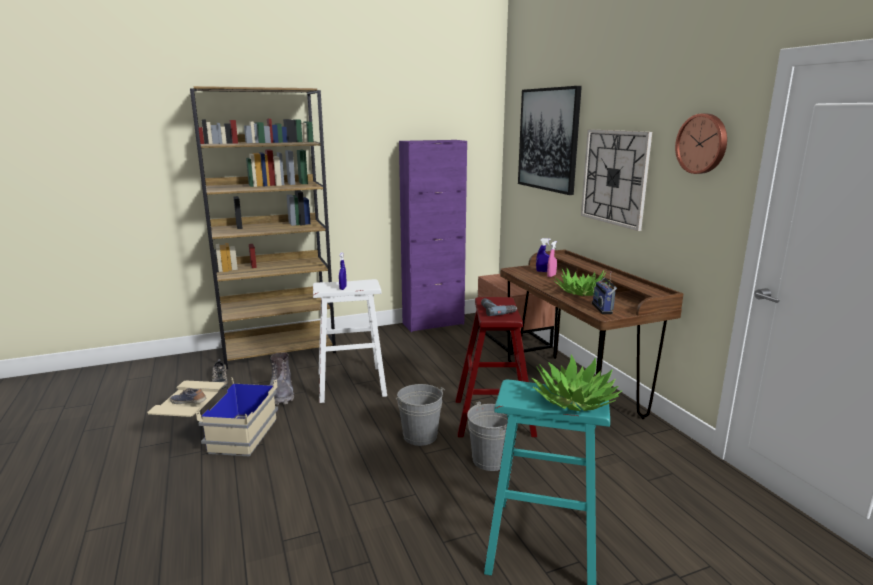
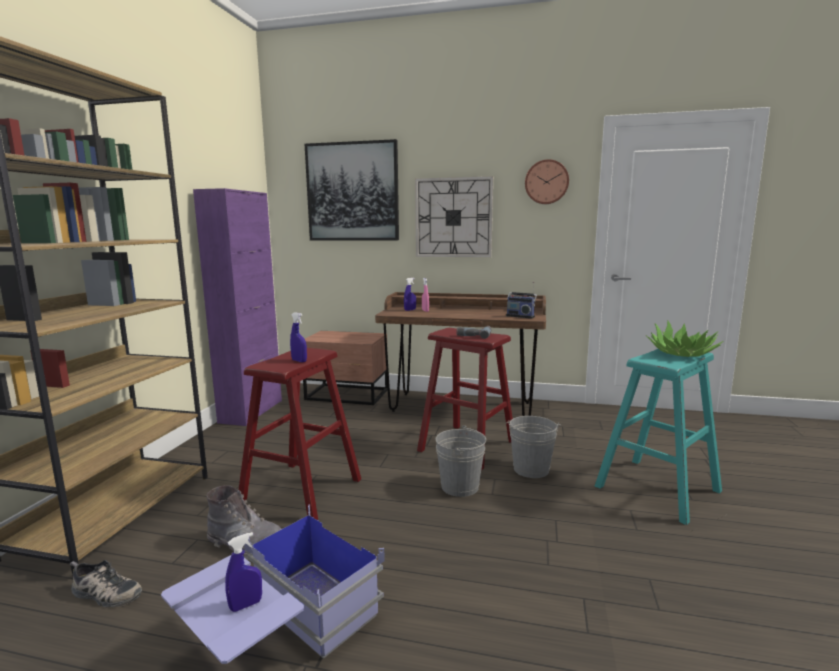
camera: 55 degrees left, 5 degrees down
(189, 403) = (246, 605): shoe -> blue spray bottle
(219, 435) = (281, 633): beige storage box -> blue storage box
(351, 384) = (302, 490): white stool -> red stool
(581, 292) = (477, 313): potted plant -> none

